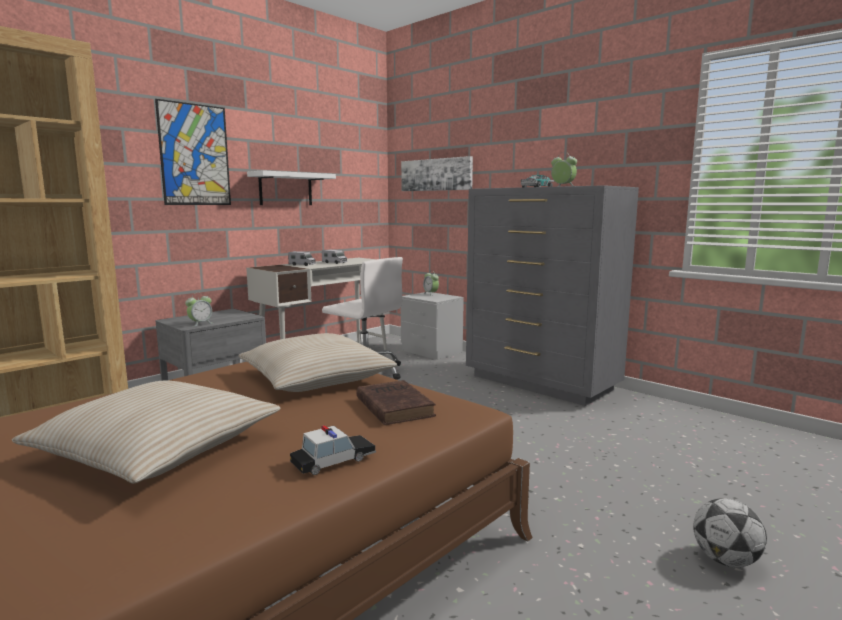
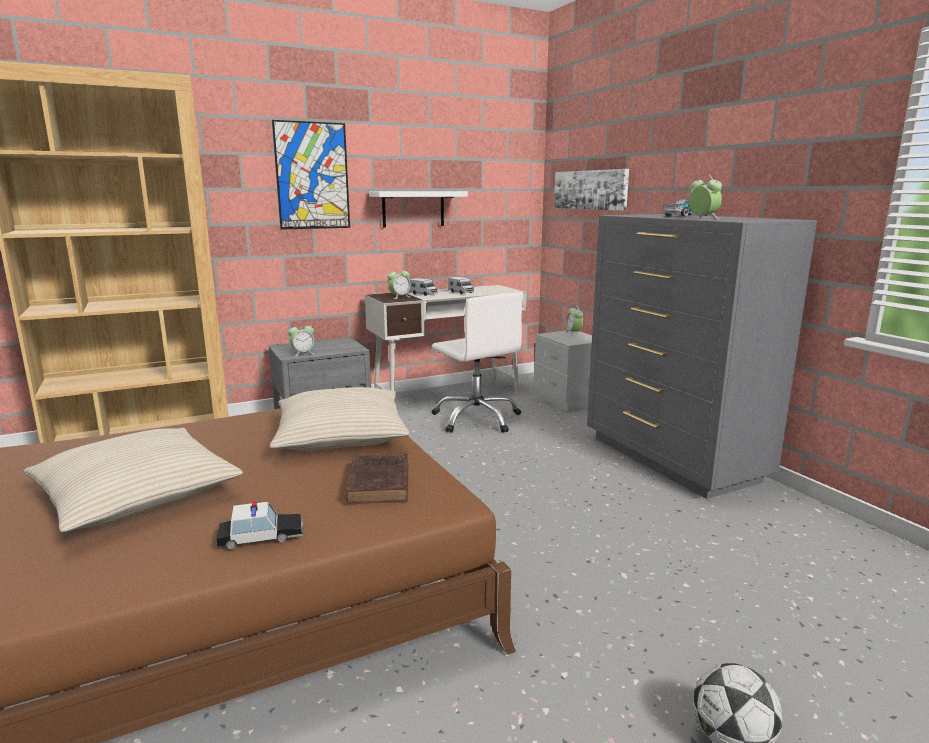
camera: 20 degrees right, 5 degrees up
(284, 267) = (399, 297): none -> alarm clock

